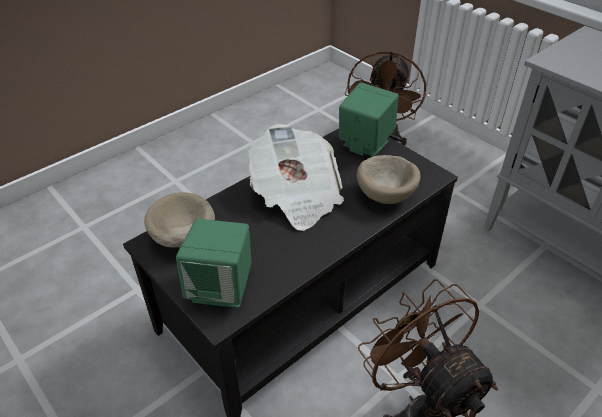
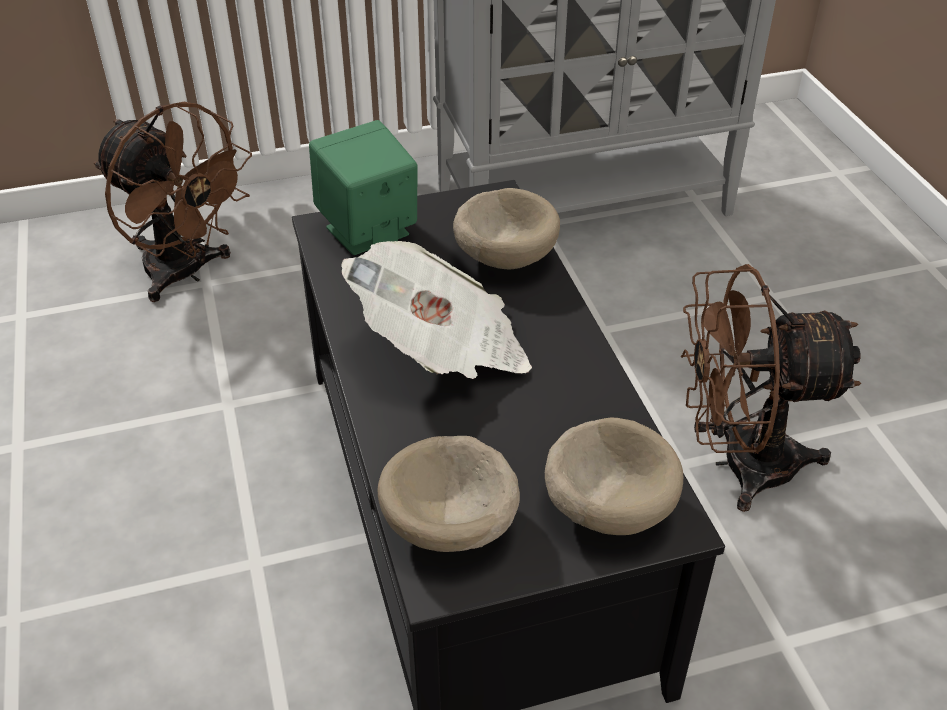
camera: 65 degrees left, 0 degrees up
(221, 288) = (607, 504): green speaker -> beige bowl

